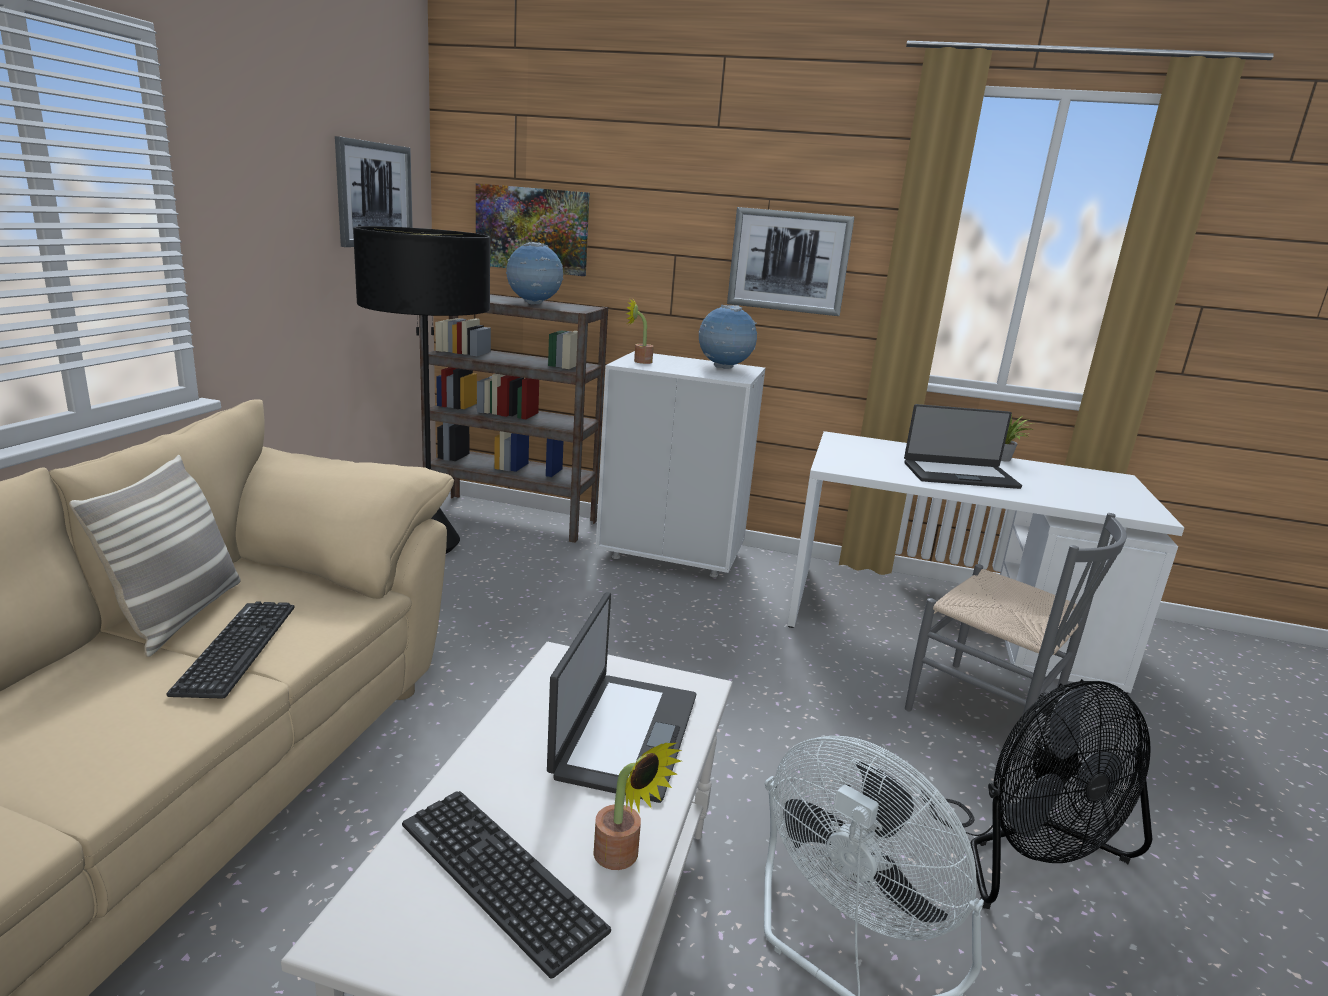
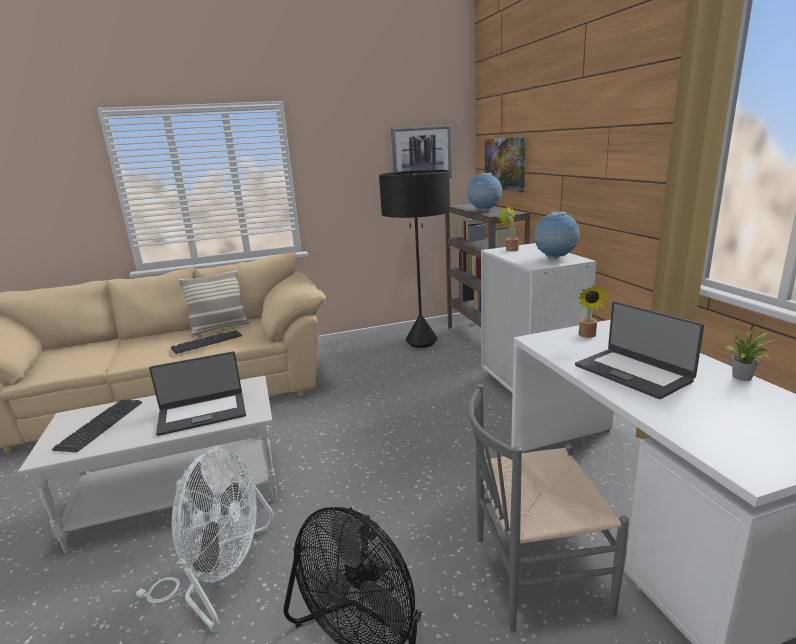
camera: 60 degrees right, 0 degrees up
(622, 858) = (119, 441): potted plant -> potted plant (587, 336)
(789, 261) = (618, 176): picture -> none
(989, 713) = (533, 575): grey chair -> grey chair turned 75 degrees clockwise

